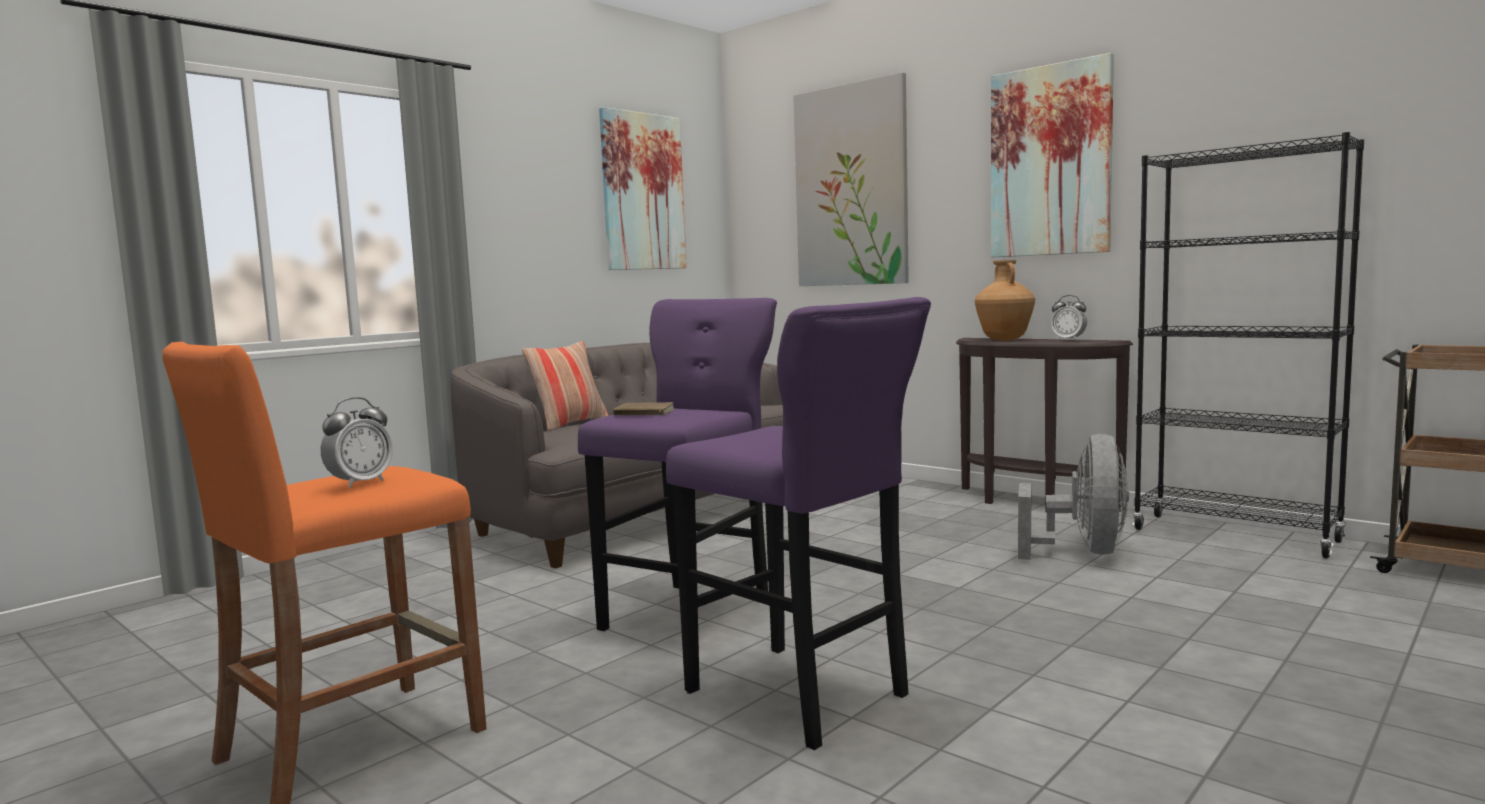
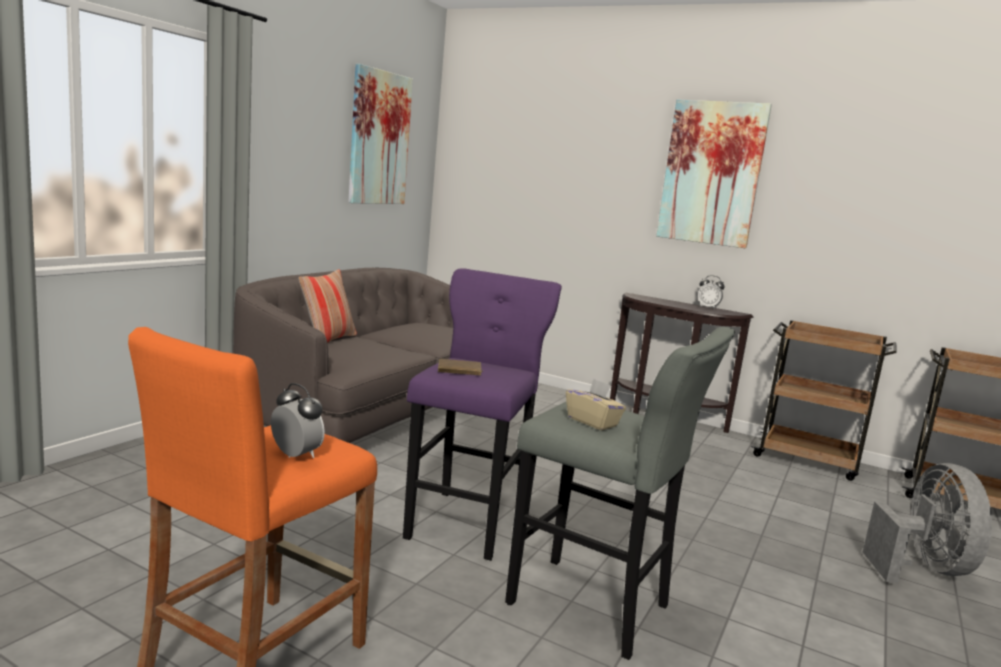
camera: 15 degrees left, 5 degrees up
(360, 483) = (296, 455): alarm clock -> alarm clock turned 75 degrees counterclockwise
(756, 440) = (593, 422): none -> beige tissue box
(803, 697) = (595, 608): purple stool -> grey stool
(851, 186) = (548, 160): picture -> none
(1004, 340) = (661, 301): brown vase -> none
(1083, 552) = (720, 471): grey fan -> grey fan (922, 568)
(1235, 535) = (808, 460): black bookcase -> brown cart

